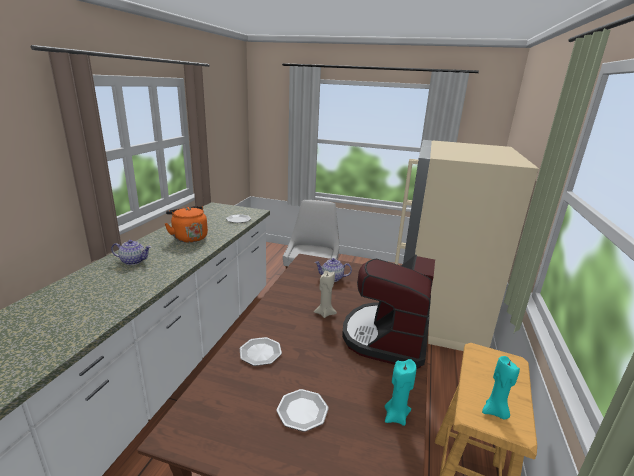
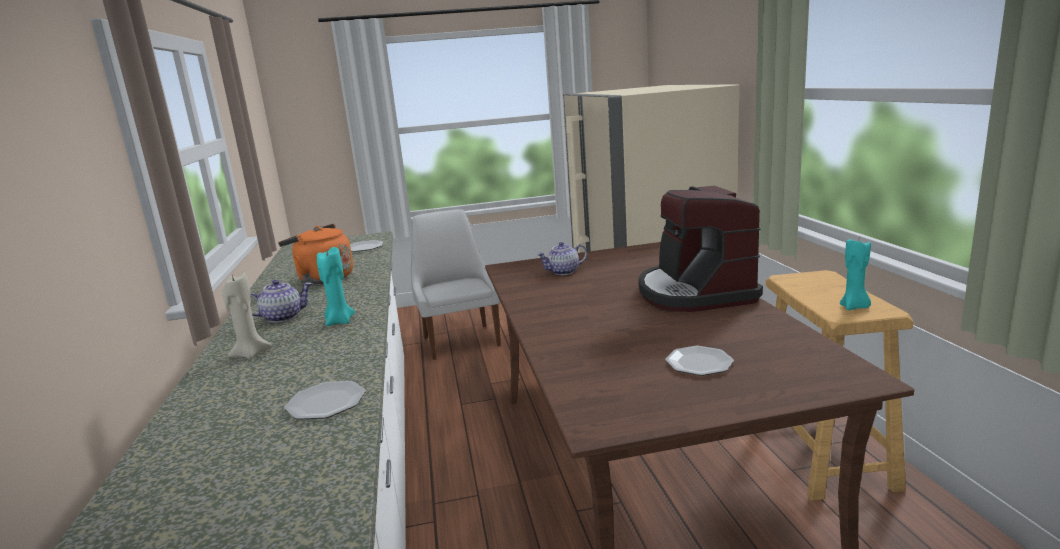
camera: 25 degrees left, 5 degrees down
(260, 352) = (583, 345): plate -> plate (326, 402)
(325, 313) = (603, 297): beige candle -> beige candle (251, 354)
(396, 416) = (786, 335): turquoise candle -> turquoise candle (339, 321)

